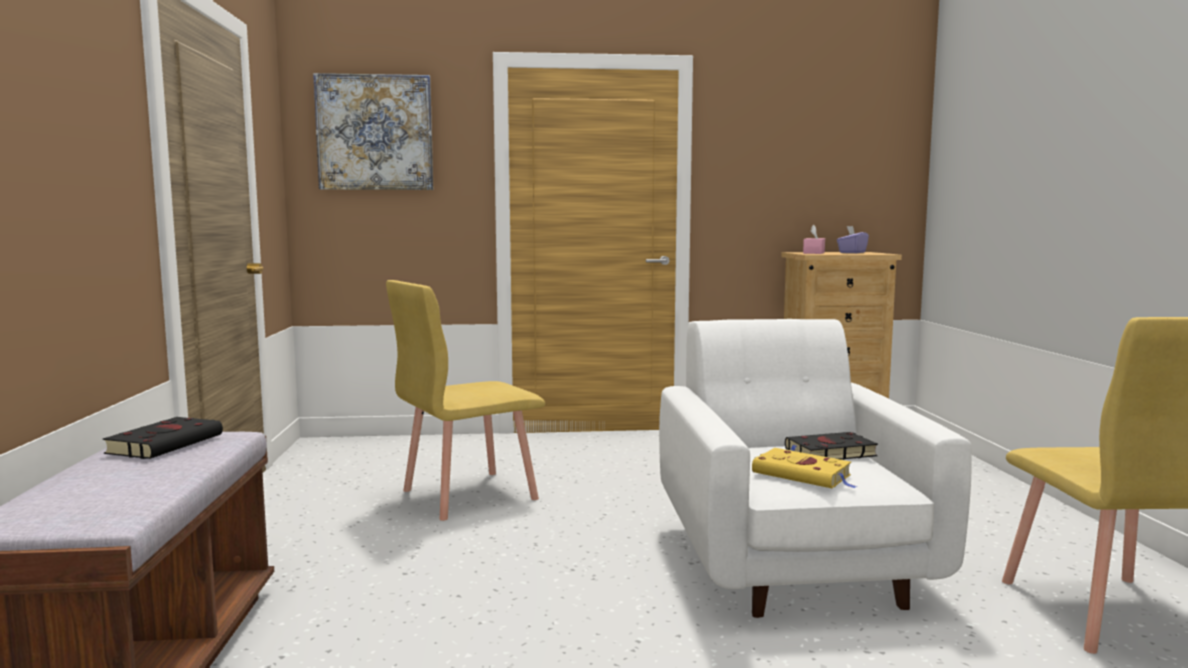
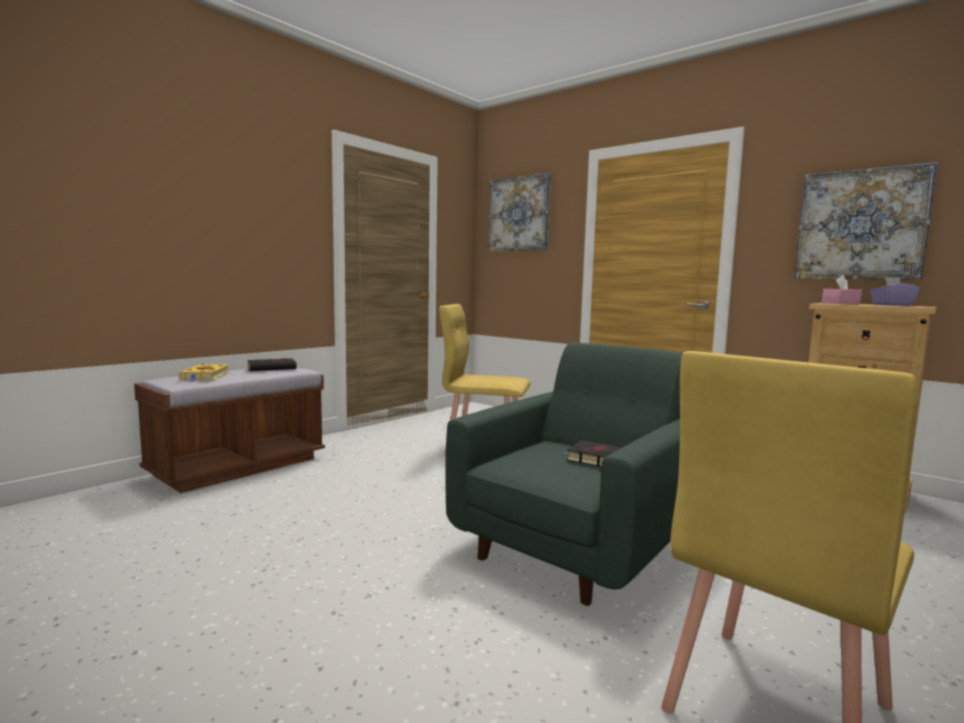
camera: 45 degrees right, 0 degrees up
(790, 559) = (581, 544): white armchair -> green armchair
(804, 475) = (536, 464): yellow book -> yellow book (205, 376)
(808, 174) = (861, 225): none -> picture

